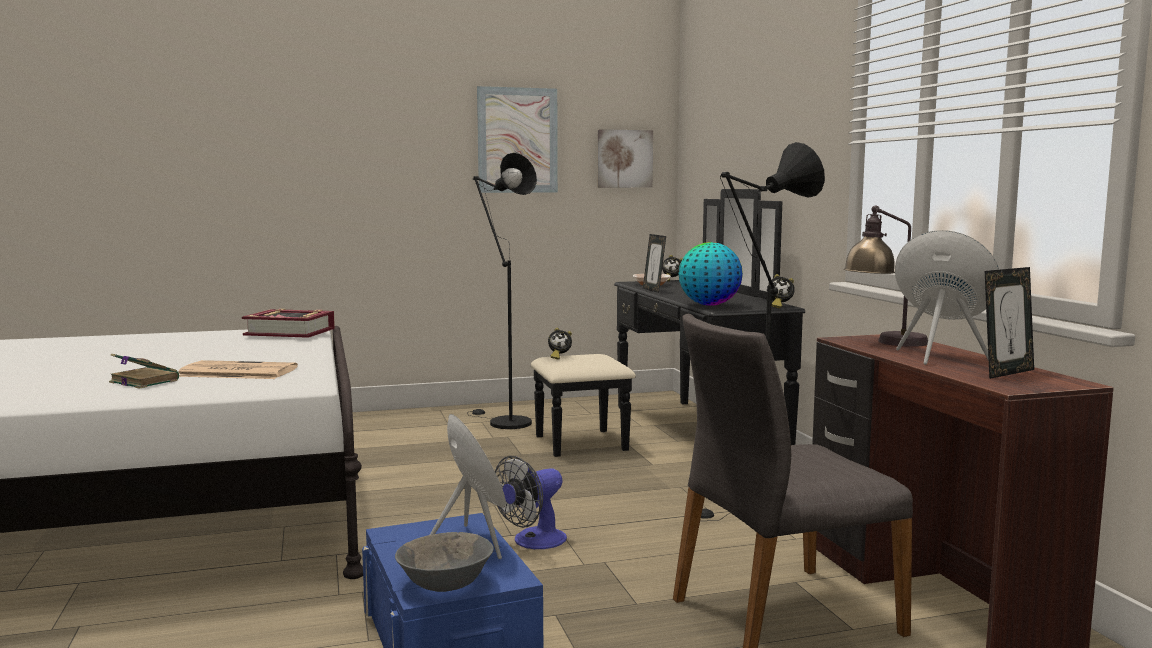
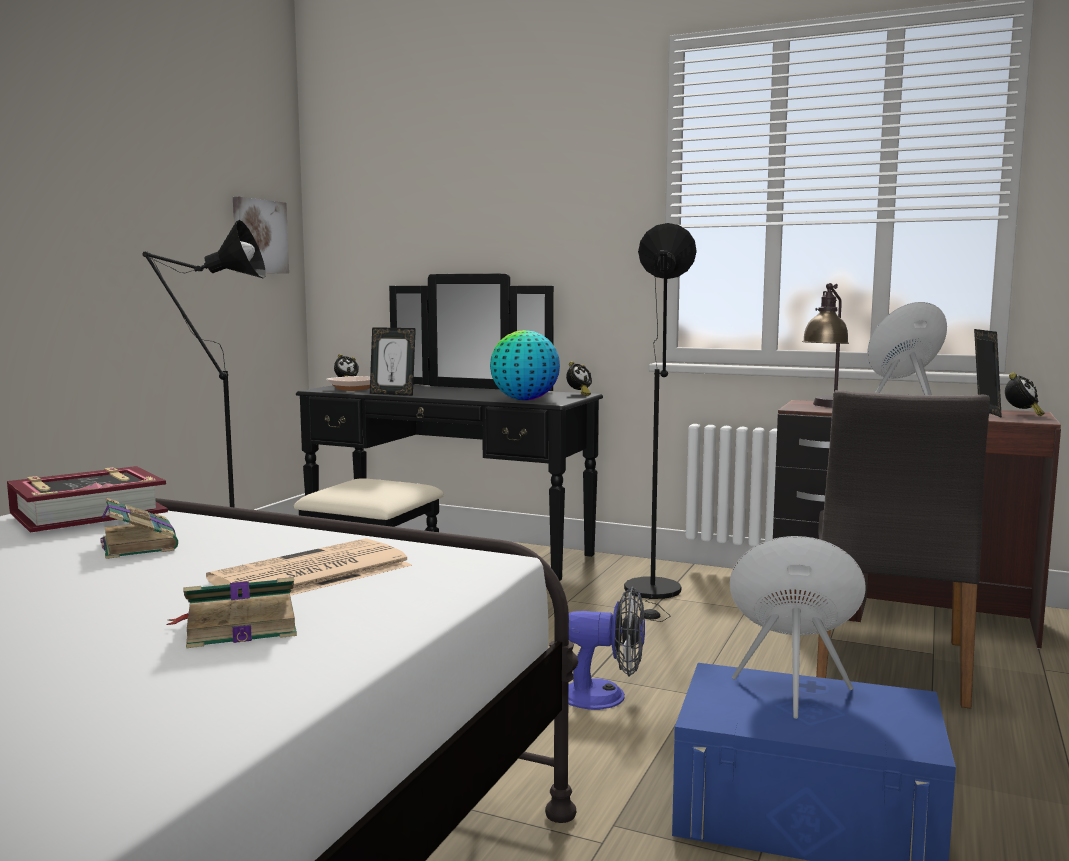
camera: 50 degrees left, 0 degrees up
(252, 348) = (139, 544): none -> book
(446, 583) = (900, 728): grey bowl -> none
(517, 140) = (149, 203): picture -> none
(532, 542) = (605, 696): fan -> fan turned 75 degrees counterclockwise
(559, 357) = (339, 489): alarm clock -> alarm clock (1022, 414)

